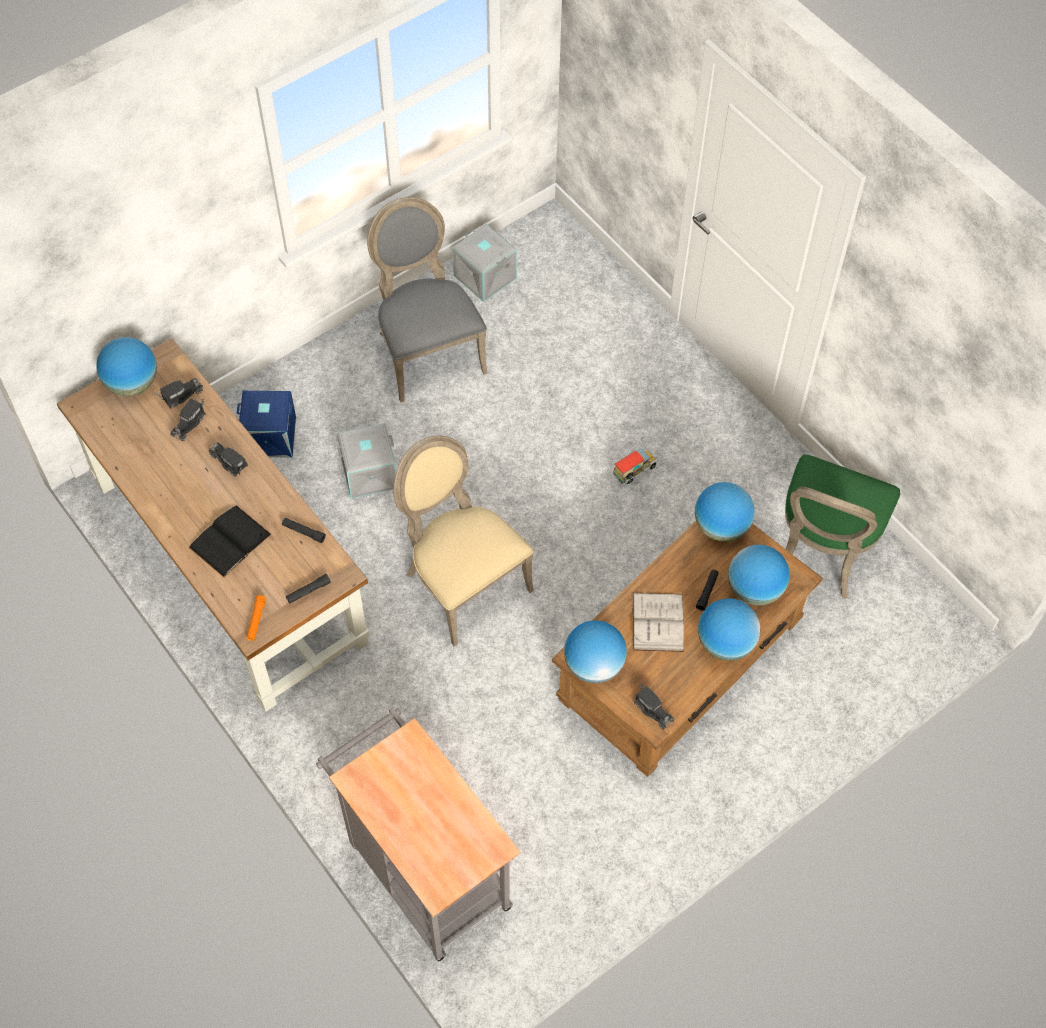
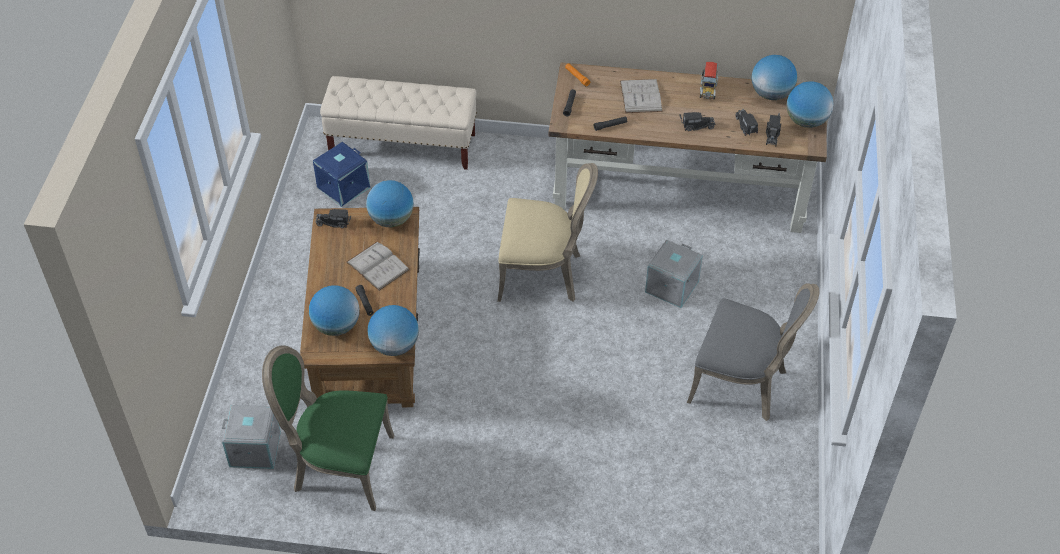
camera: 135 degrees right, 10 degrees down
(230, 541) = (641, 96): black book -> white book
(270, 438) = (753, 259): blue storage box -> blue storage box (343, 186)
(423, 868) = (403, 145): grey cart -> beige bench
(484, 277) = (779, 467): grey storage box -> grey storage box (255, 448)
(634, 471) = (517, 418): toy truck -> toy truck (707, 89)
(725, 642) = (326, 284): globe -> globe (771, 94)
(822, 551) = (339, 466): green chair -> green chair turned 60 degrees counterclockwise

